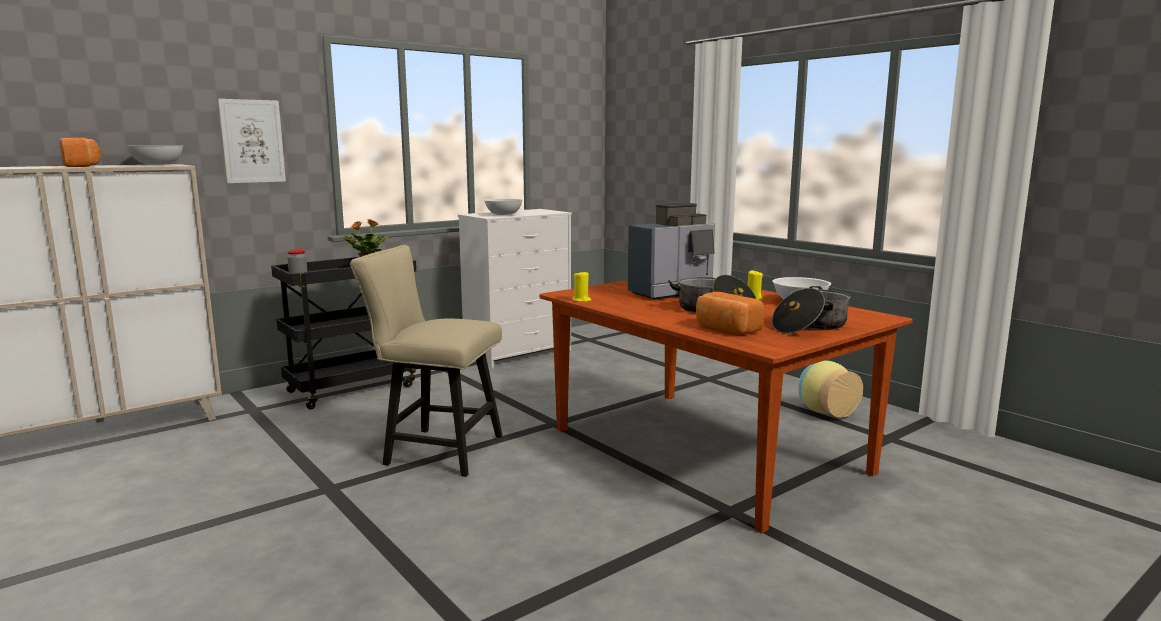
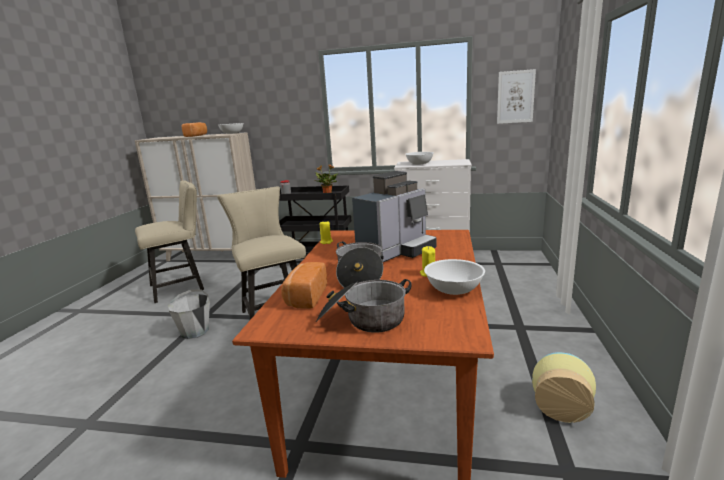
camera: 50 degrees right, 5 degrees up
(159, 482) = (181, 286): none -> beige chair
(252, 141) = (282, 118): picture -> picture (515, 97)
(363, 506) = (195, 331): none -> grey bucket
(675, 293) = (397, 251): coffee machine -> coffee machine turned 60 degrees counterclockwise

